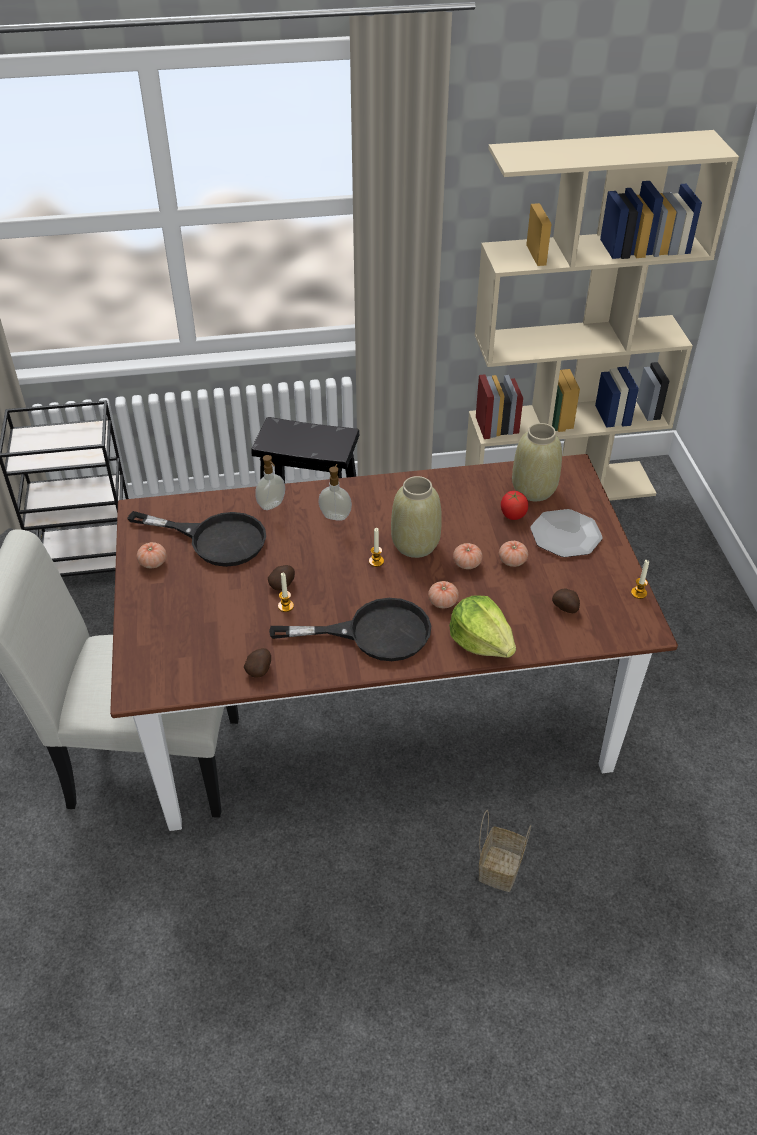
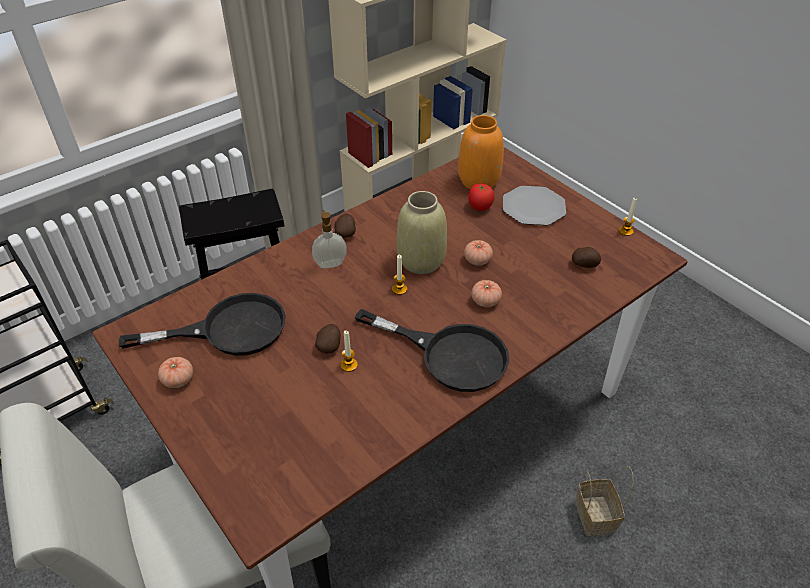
camera: 30 degrees left, 0 degrees up
(260, 669) = (372, 439): potato -> potato (345, 233)
(272, 505) = (262, 276): soap dispenser -> none
(373, 633) = (450, 354): black frying pan -> black frying pan turned 60 degrees clockwise
(481, 641) = (545, 321): lettuce -> none
(512, 561) = (511, 244): tomato -> none
(533, 489) = (478, 181): beige vase -> orange vase

